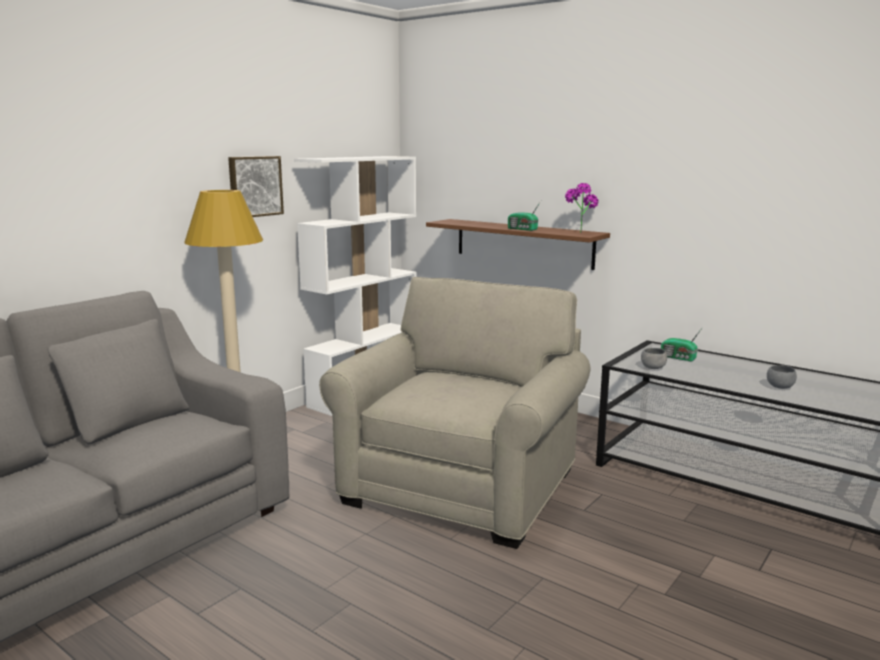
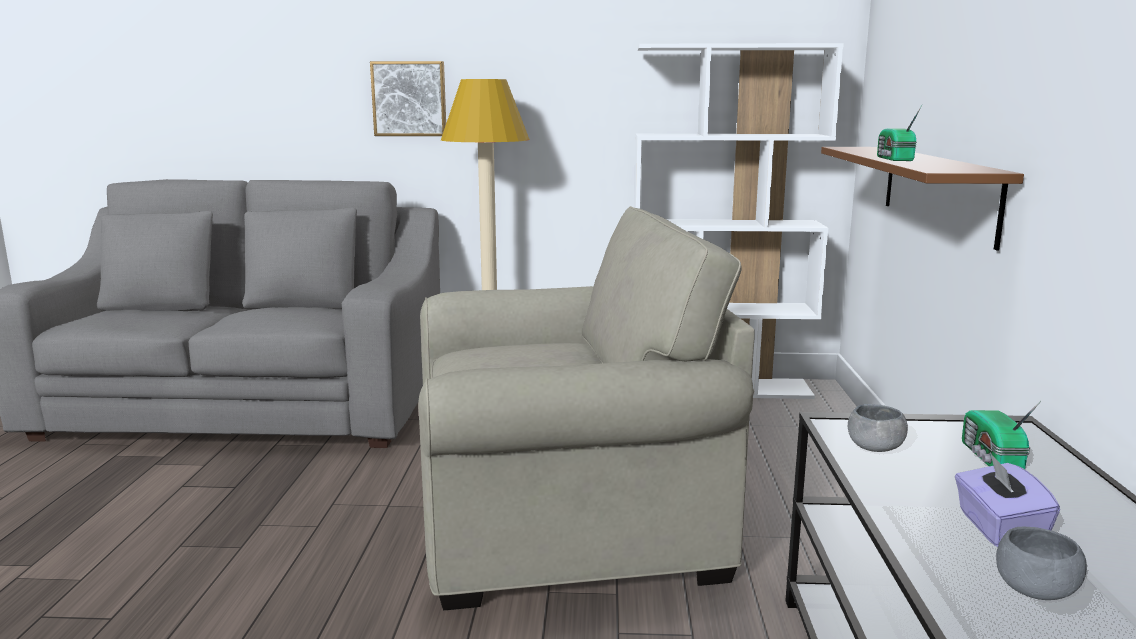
camera: 55 degrees right, 0 degrees up
(254, 186) = (578, 81): picture -> picture (409, 99)
(579, 232) = (963, 168): potted plant -> none
(736, 376) = (998, 529): none -> purple tissue box

